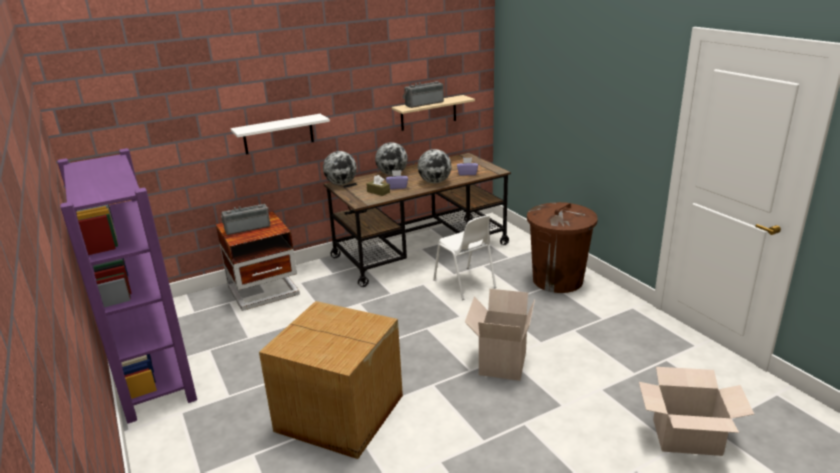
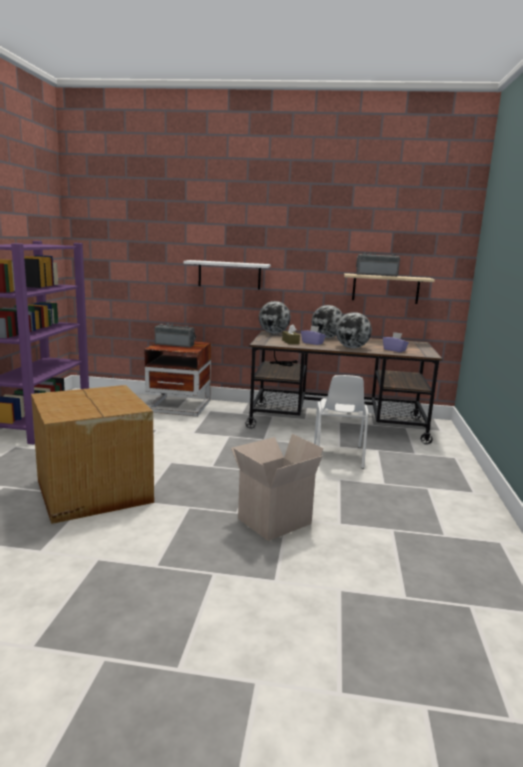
camera: 35 degrees right, 10 degrees down
(558, 280) = (441, 487): brown trash can -> none
(686, 437) = (374, 693): cardboard box -> none

